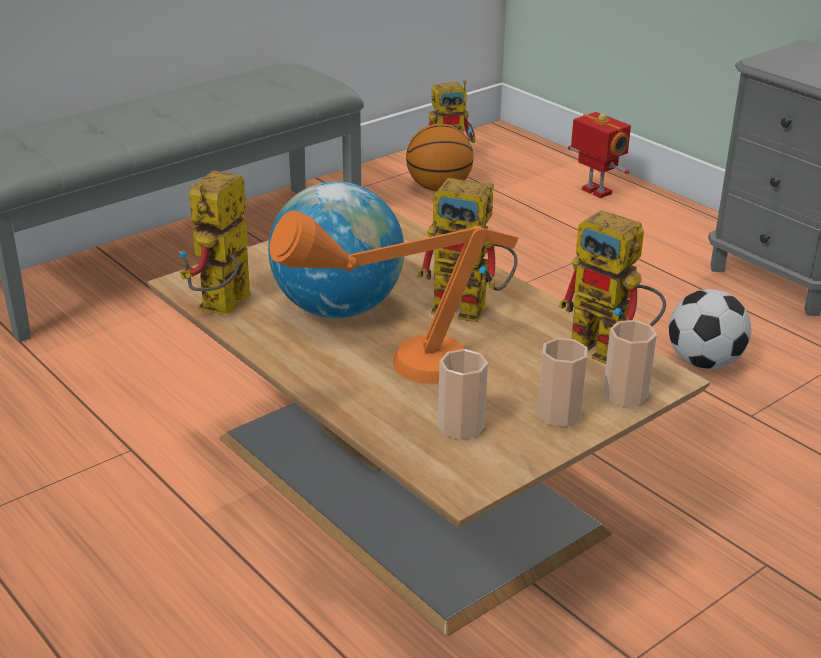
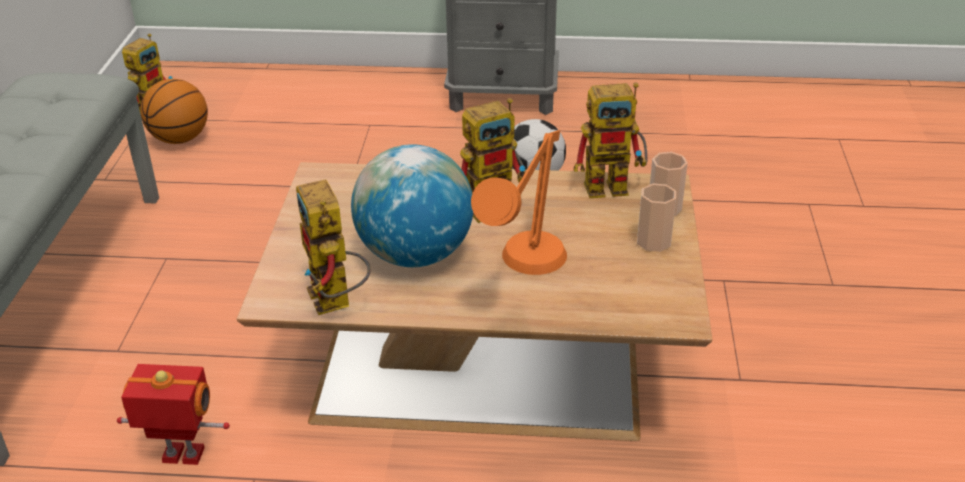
camera: 45 degrees left, 5 degrees up
(461, 426) = (619, 283): cup -> none
(595, 192) = (302, 89): toy robot -> toy robot (182, 457)

